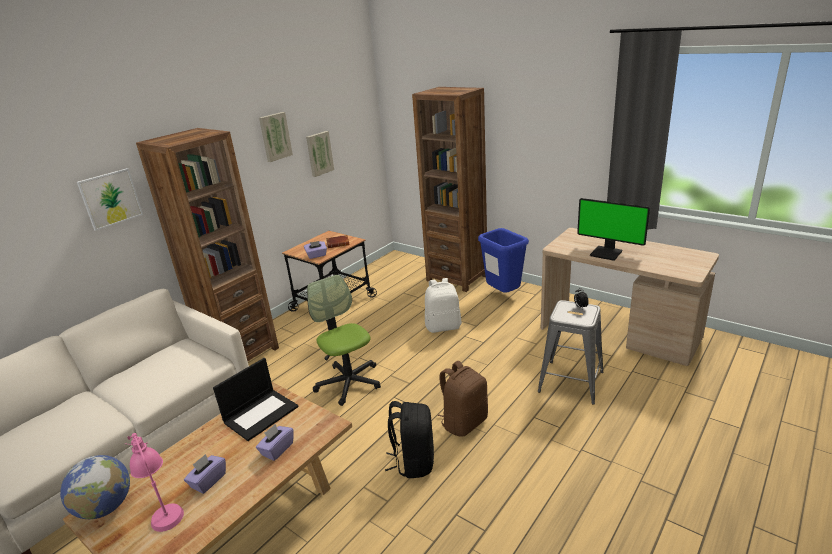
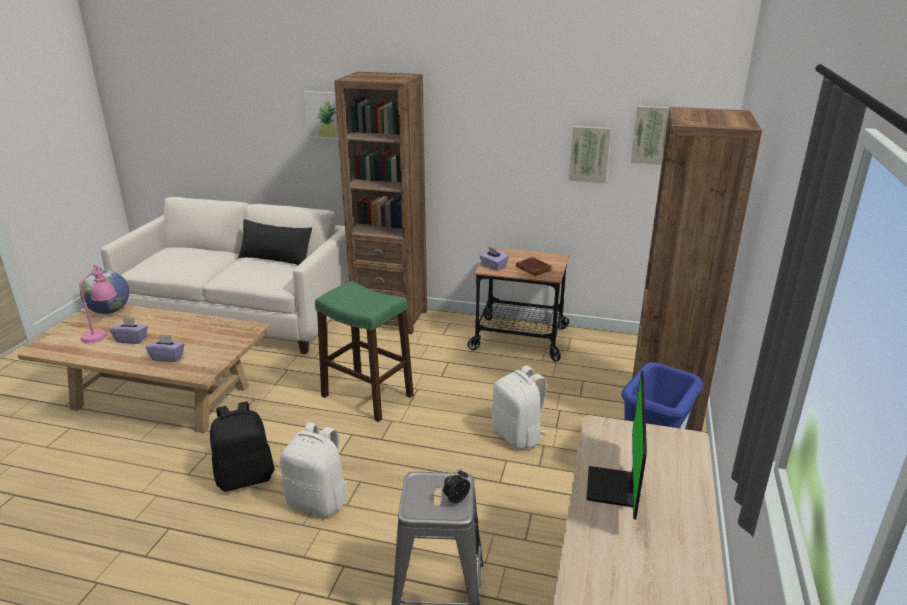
camera: 65 degrees right, 0 degrees up
(146, 361) = (276, 259): none -> black pillow
(261, 414) = (218, 335): laptop -> none
(275, 136) = (524, 111): picture -> picture (653, 135)
(349, 382) = (367, 396): office chair -> green stool
(464, 422) = (318, 501): brown backpack -> white backpack

